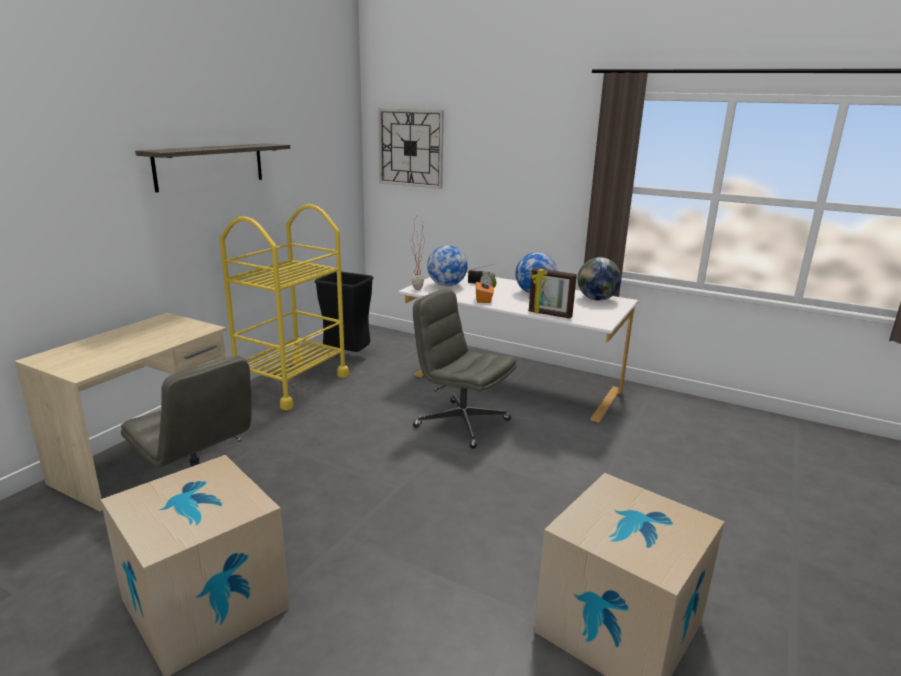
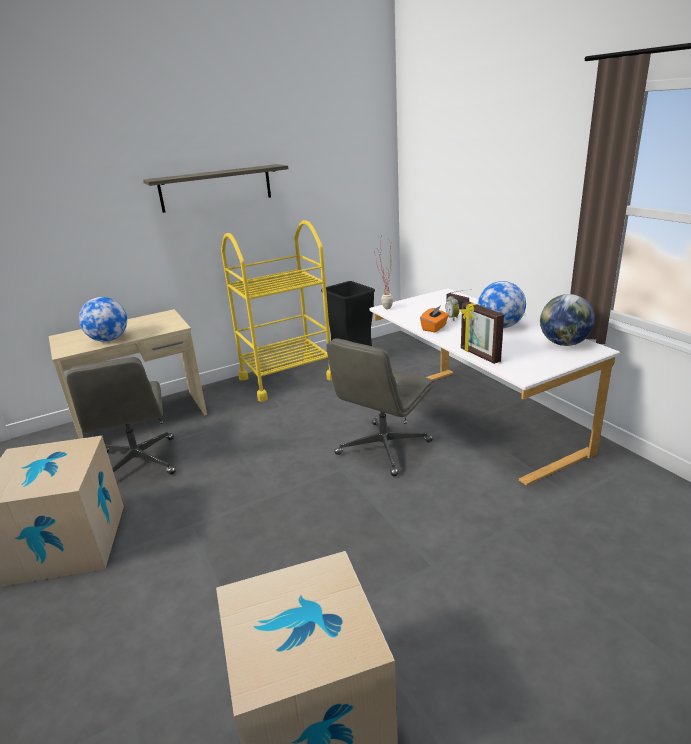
camera: 35 degrees right, 5 degrees up
(411, 148) = (431, 160): wall clock -> none
(446, 285) = (420, 307): globe -> globe (108, 340)
(461, 423) = (383, 449): grey office chair -> grey office chair turned 120 degrees counterclockwise

